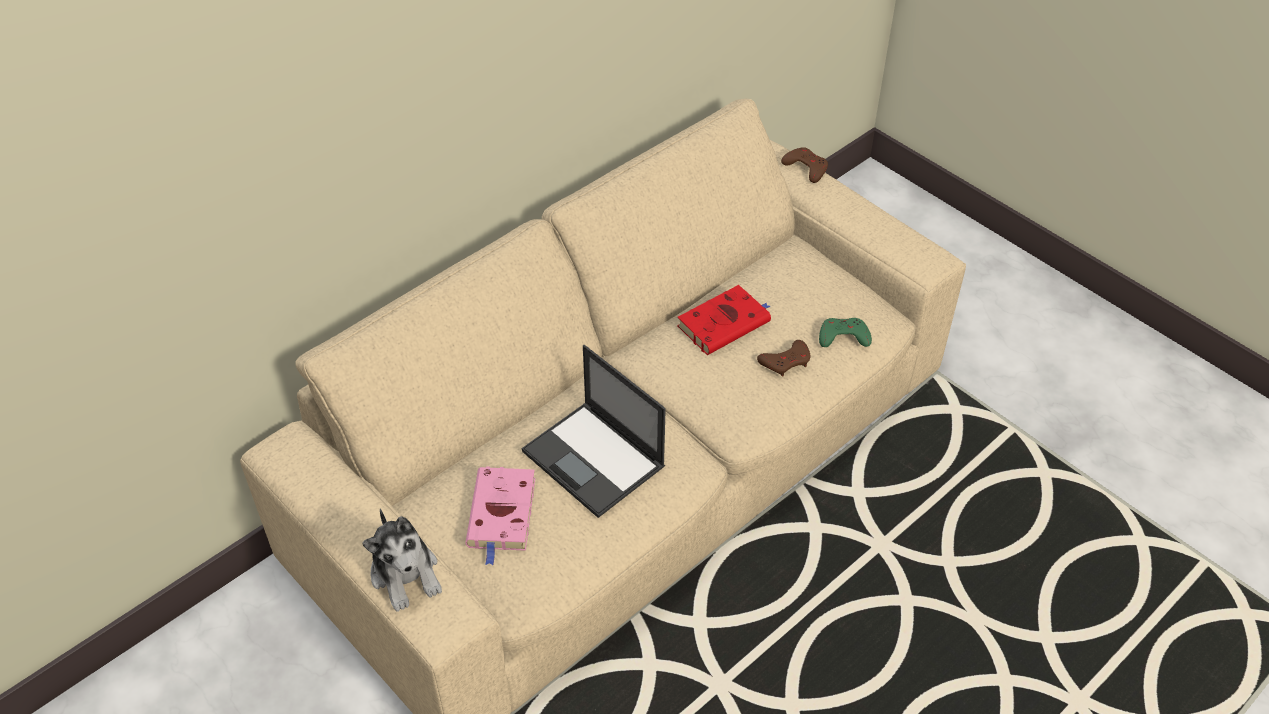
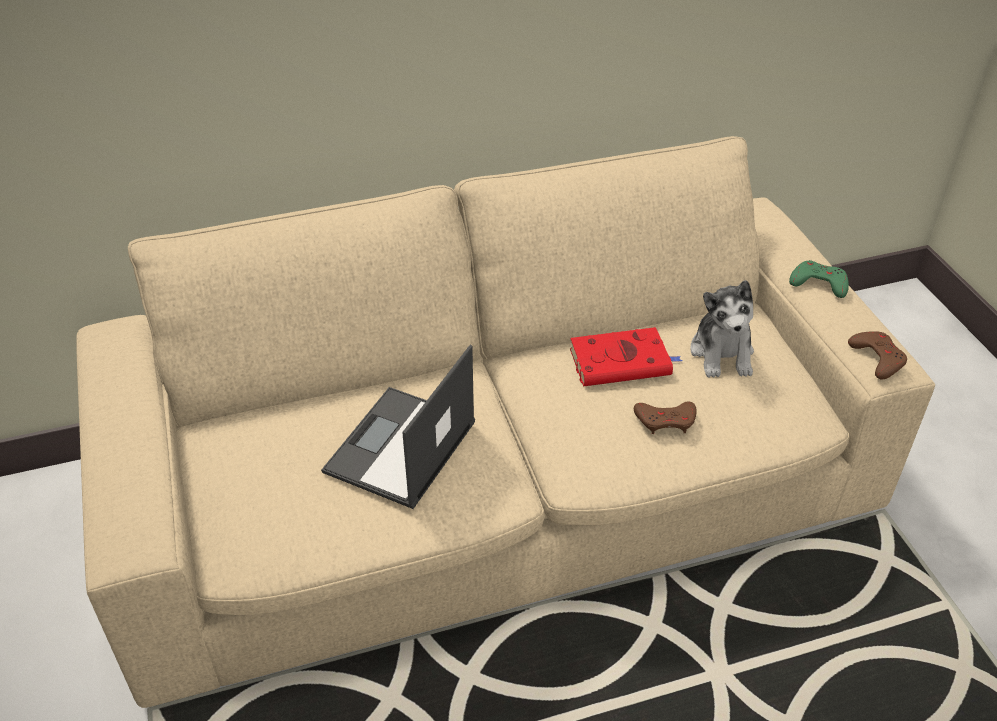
camera: 25 degrees right, 5 degrees down
(406, 574) = (127, 485): plush toy -> plush toy (722, 353)
(502, 515) = (273, 469): pink book -> none
(595, 460) = (400, 448): laptop -> laptop turned 45 degrees clockwise
(806, 168) = (794, 236): brown game controller -> brown game controller (877, 358)
(843, 336) = (747, 416): green game controller -> green game controller (819, 283)

